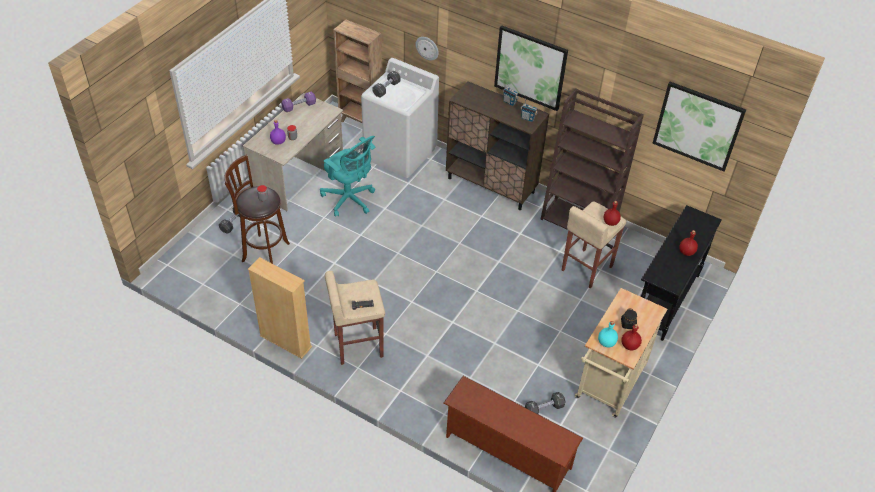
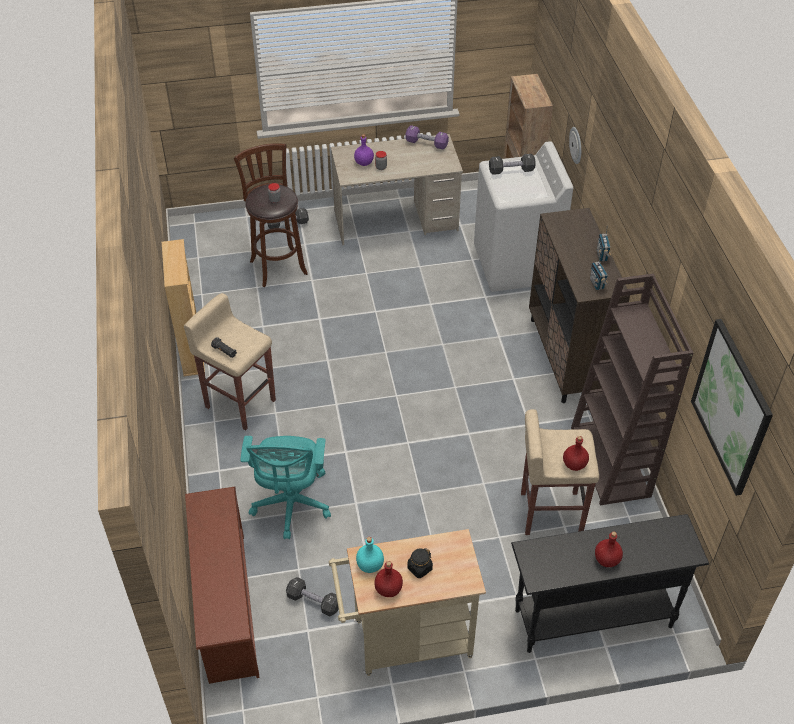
camera: 50 degrees right, 0 degrees up
(350, 200) = (409, 274): turquoise office chair -> turquoise office chair (291, 506)
(530, 68) = (631, 221): picture -> none

